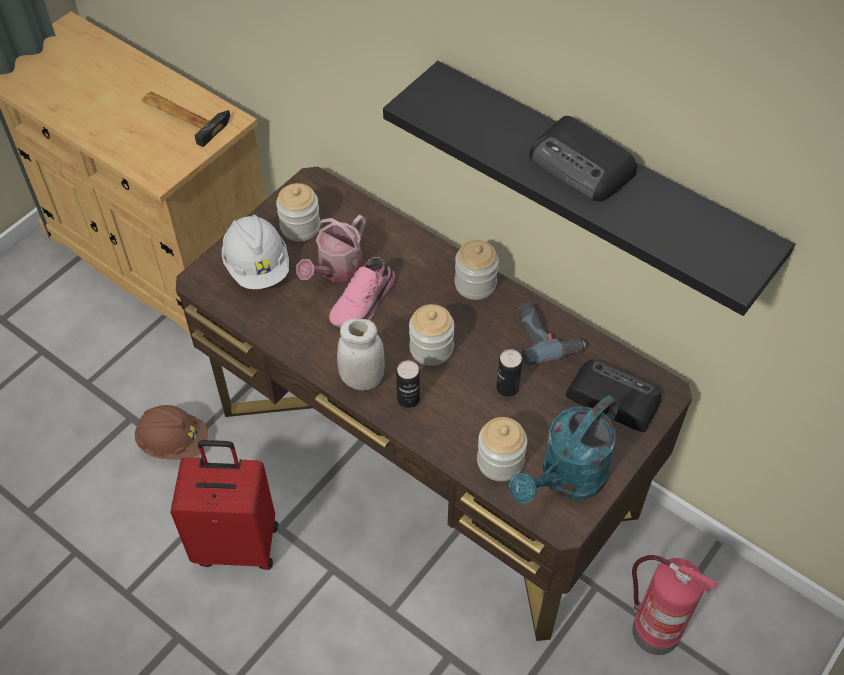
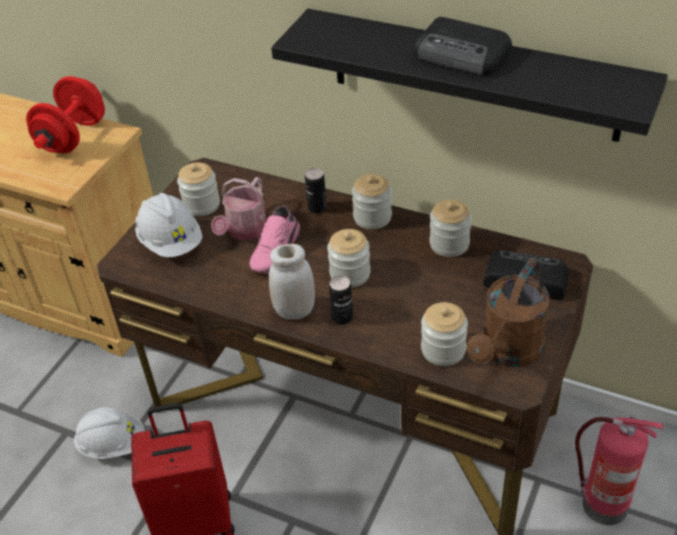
camera: 10 degrees left, 10 degrees down
(173, 442) = (112, 444): brown hard hat -> white hard hat
(183, 115) = (73, 137): hammer -> red dumbbell
(507, 388) = (428, 290): can -> can (317, 208)
(546, 336) = (449, 244): power drill -> jar
(566, 480) = (508, 352): turquoise watering can -> brown watering can

